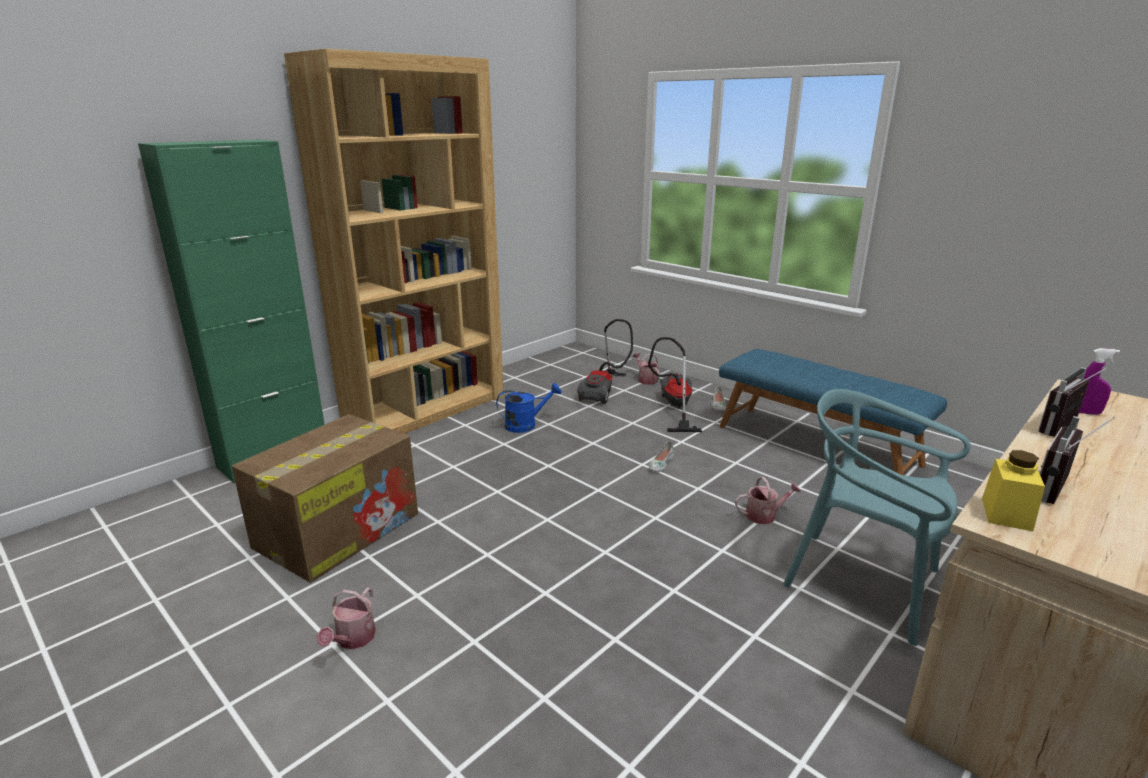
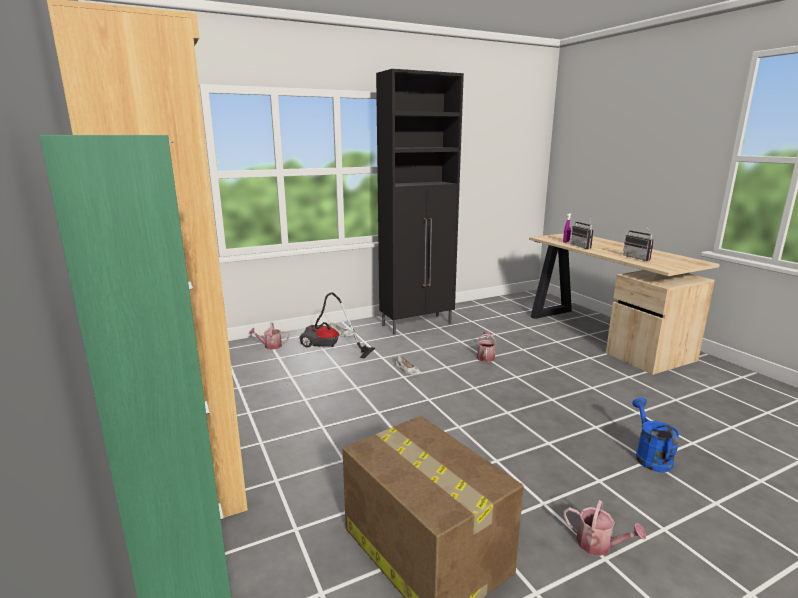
camera: 70 degrees left, 5 degrees down
(526, 425) = (296, 410): blue watering can -> blue watering can (650, 456)
(603, 392) = (271, 365): vacuum cleaner -> none
(817, 445) = (418, 324): blue bench -> black cabinet
(863, 583) = (552, 352): turquoise chair -> none
(1006, 514) = (658, 266): yellow jar -> none

